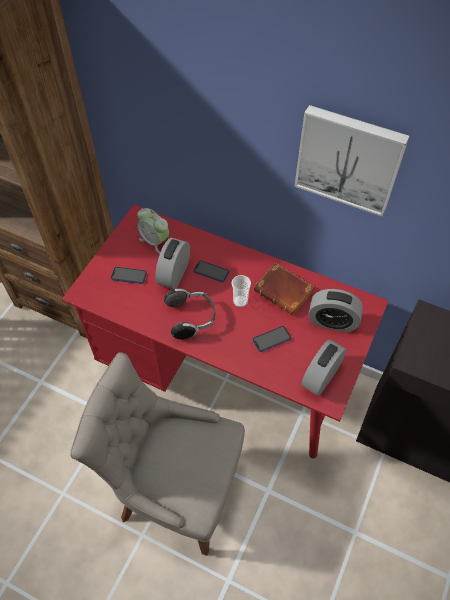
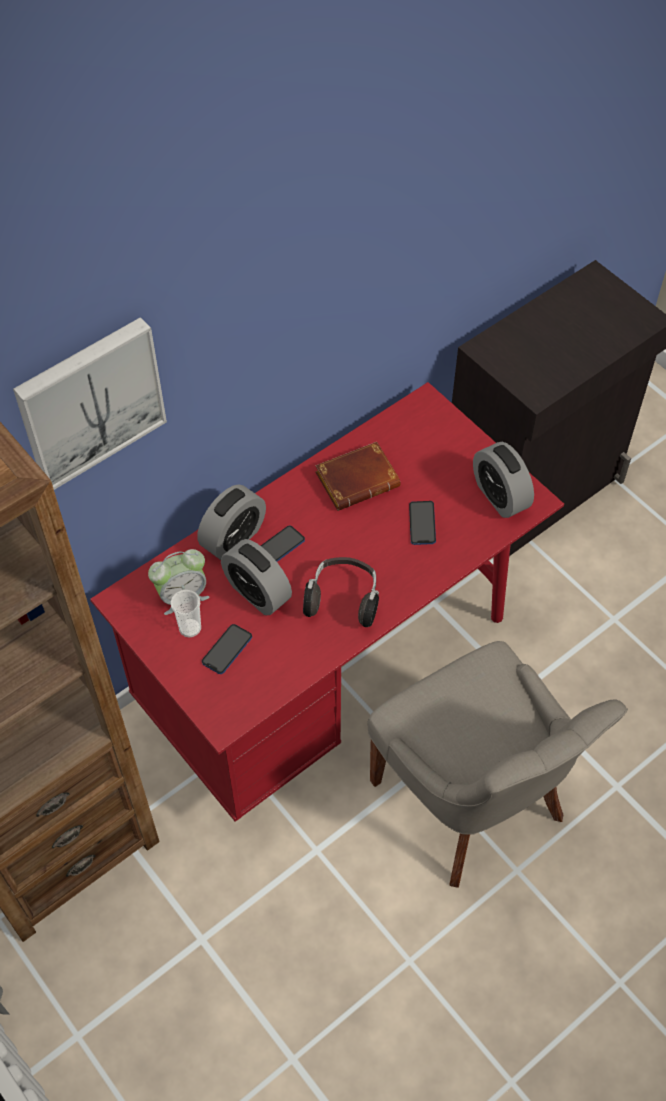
camera: 65 degrees left, 0 degrees up
(177, 489) = (472, 802): grey chair -> grey chair turned 75 degrees counterclockwise
(240, 301) = (346, 533): cup -> cup (190, 628)
(332, 321) = (429, 450): alarm clock -> alarm clock (233, 538)
(349, 159) = (348, 267): picture -> picture (89, 401)

